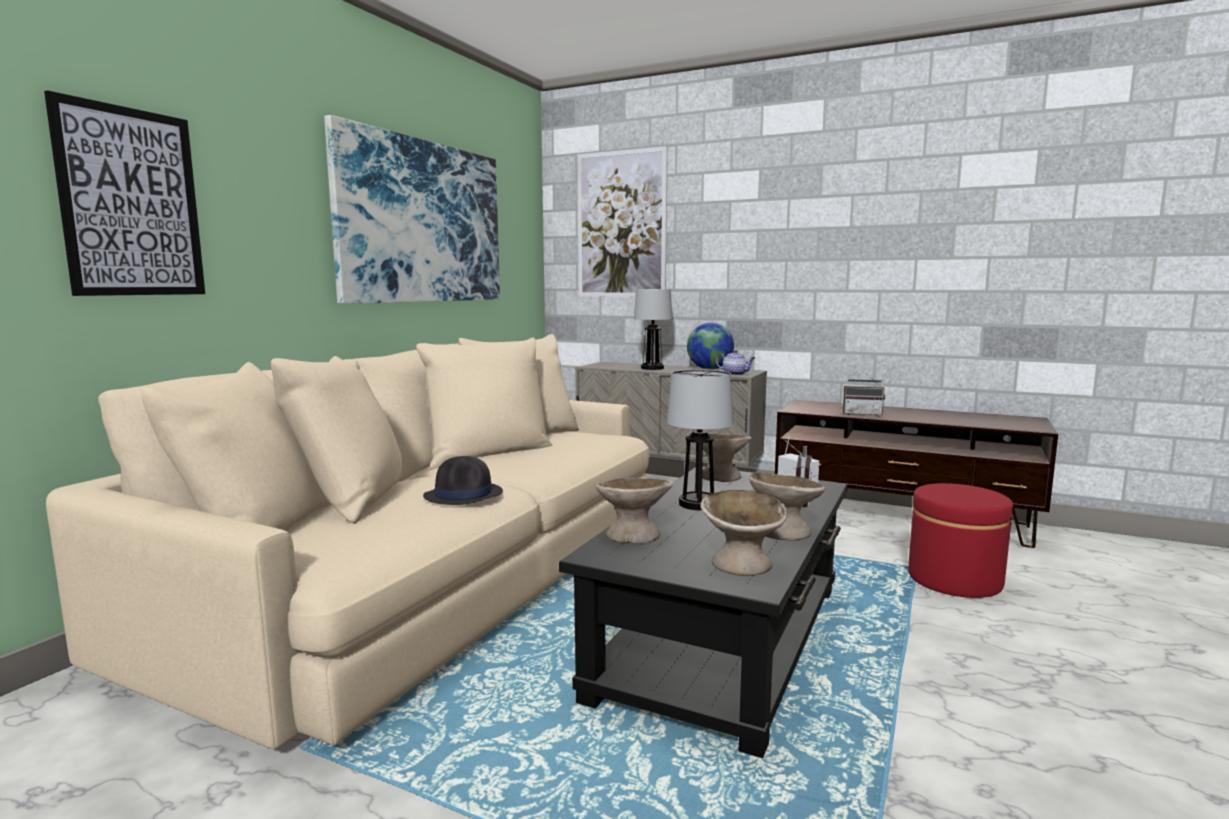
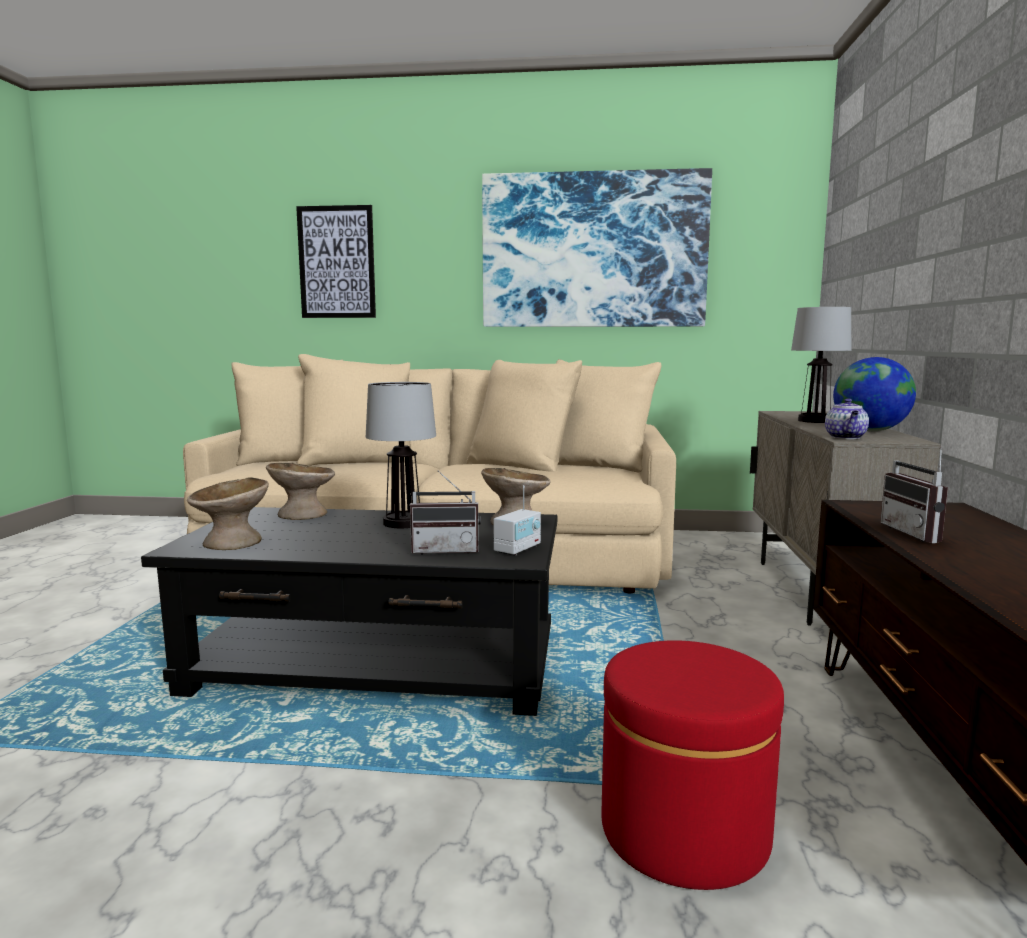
camera: 70 degrees right, 0 degrees up
(464, 495) = (370, 472): black hat -> none
(621, 225) = (863, 219): picture -> none
(783, 531) = (325, 550): beige bowl -> none

